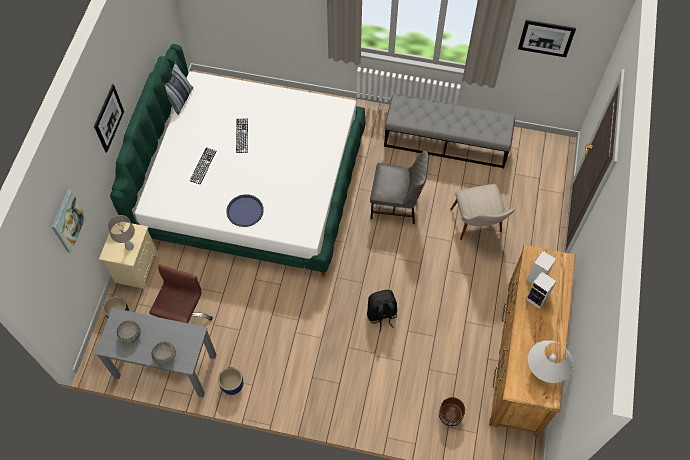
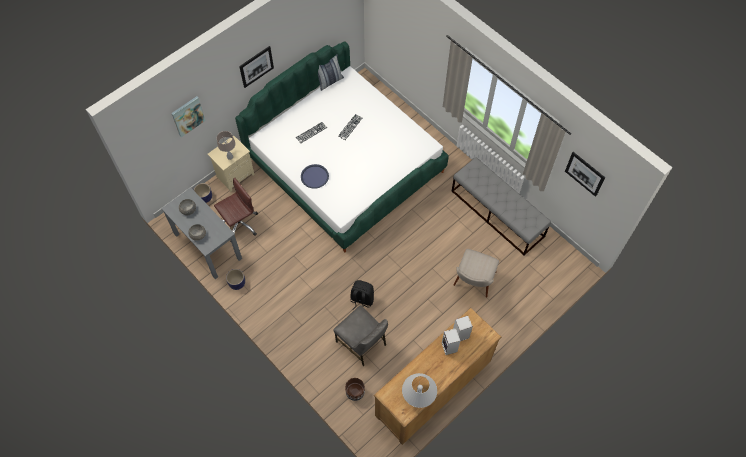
camera: 35 degrees right, 0 degrees up
(396, 205) = (428, 235): grey chair -> grey chair (362, 343)

